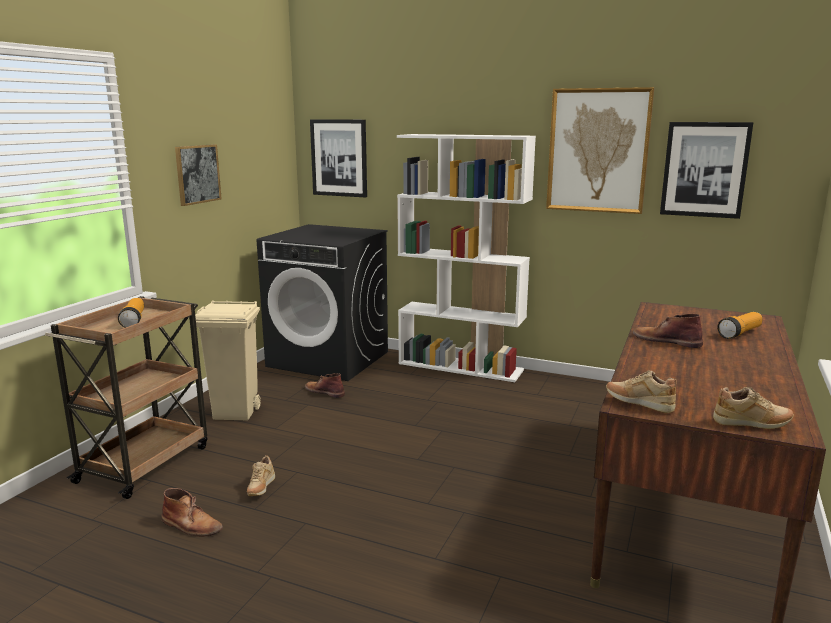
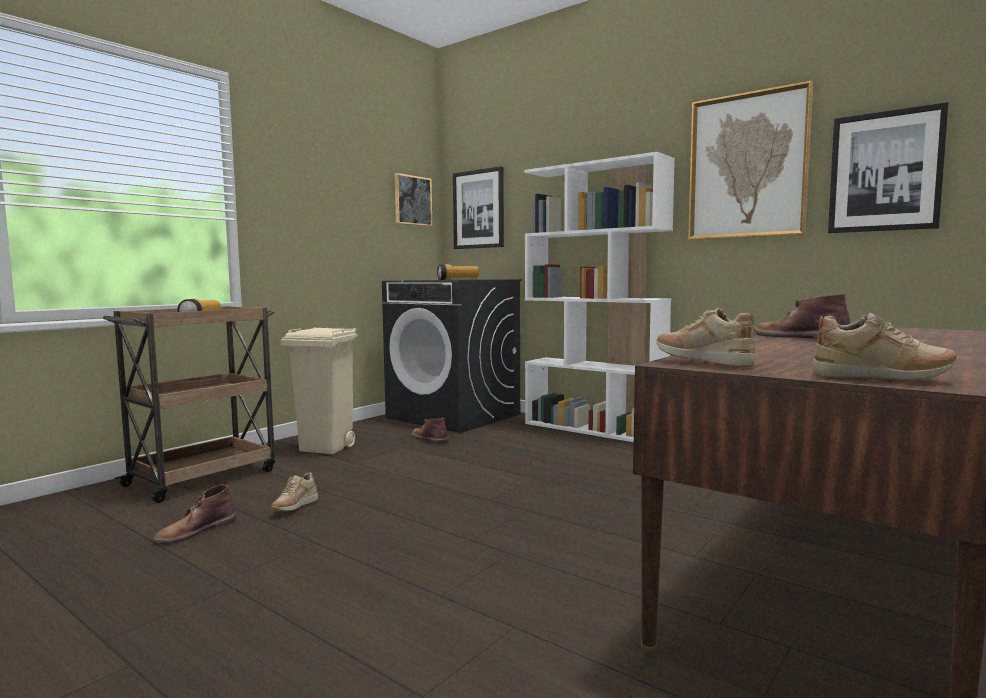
camera: 15 degrees right, 10 degrees down
(191, 525) = (195, 531): brown boot -> brown boot turned 90 degrees clockwise
(197, 174) = (319, 206): picture -> picture (412, 200)
(739, 333) = (920, 336): flashlight -> flashlight (458, 279)

